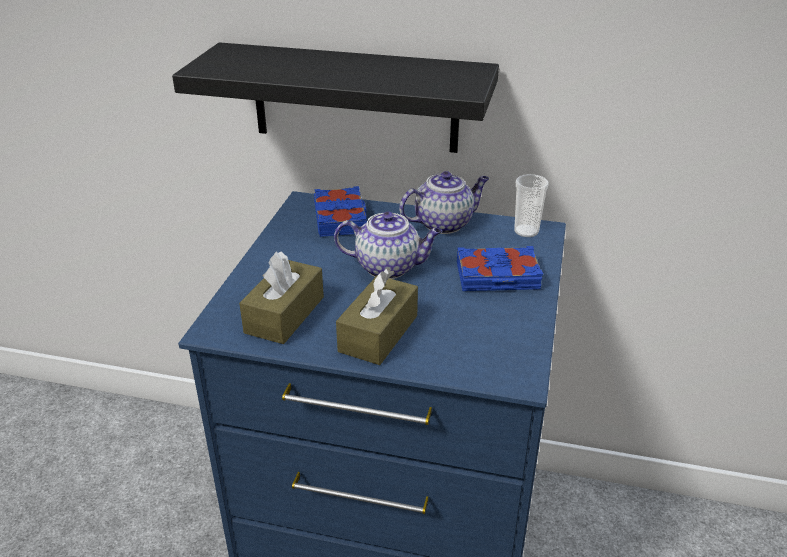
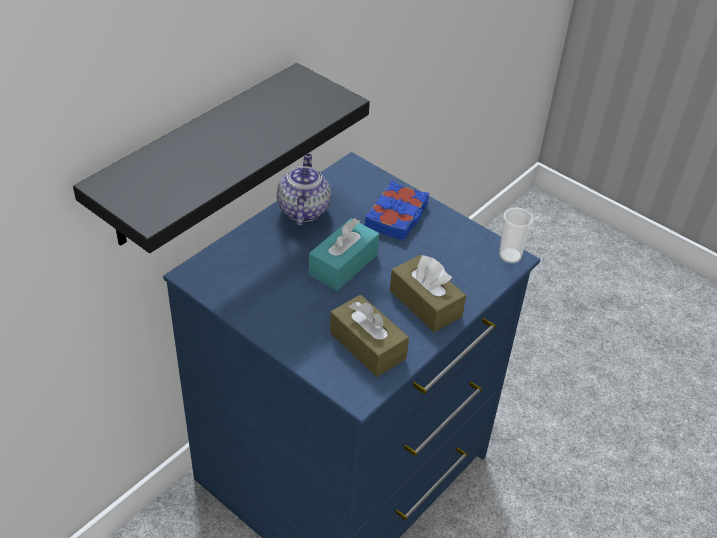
camera: 65 degrees left, 10 degrees up
(341, 218) = (243, 262): blue book -> none
(389, 267) = (343, 264): teapot -> turquoise tissue box
(526, 231) = (349, 175): cup -> cup (510, 256)

